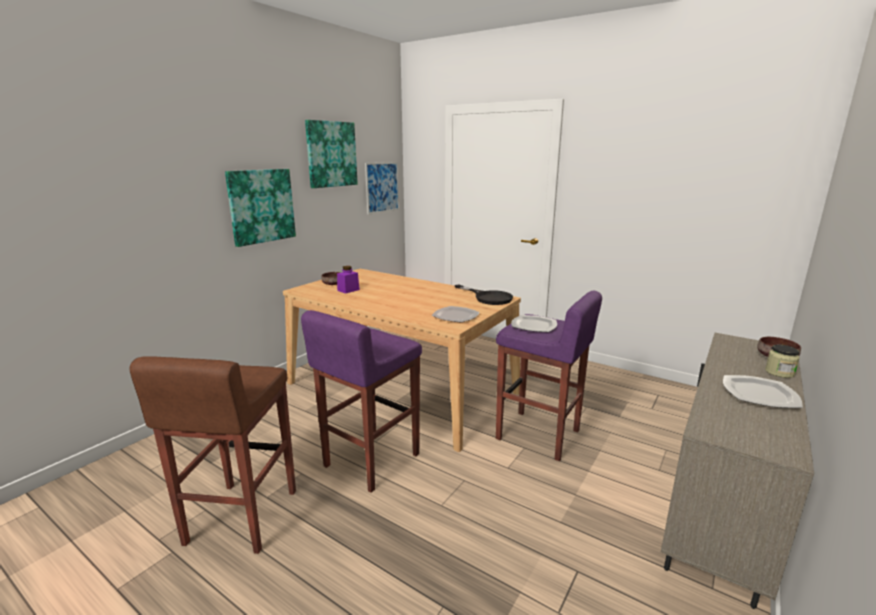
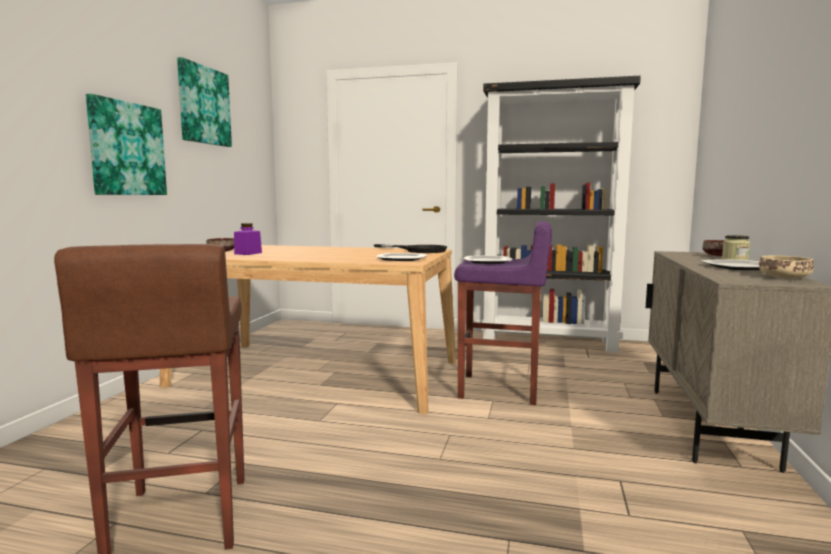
camera: 20 degrees left, 10 degrees down
(370, 460) = (325, 436): purple stool -> none
(382, 187) = (255, 157): picture -> none
(625, 381) = (549, 342): none -> black bookcase
(778, 435) = (785, 278): none -> beige bowl

